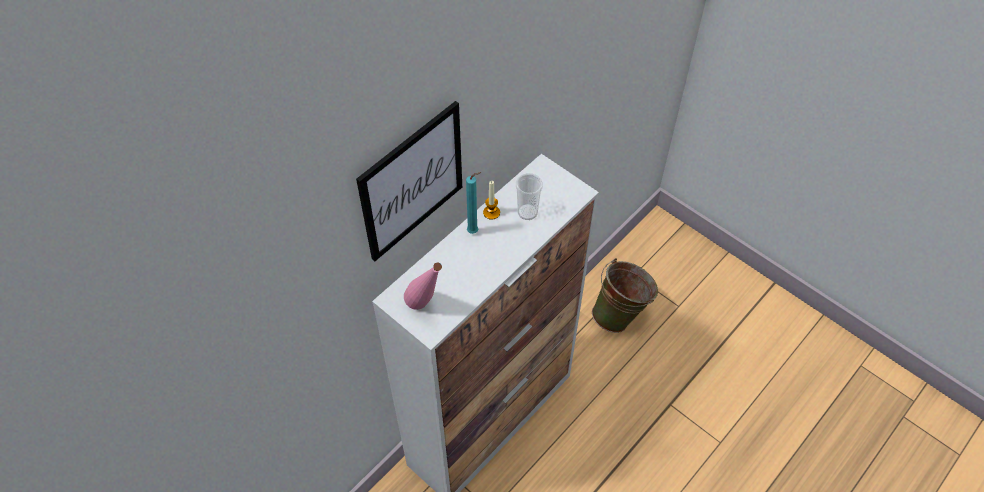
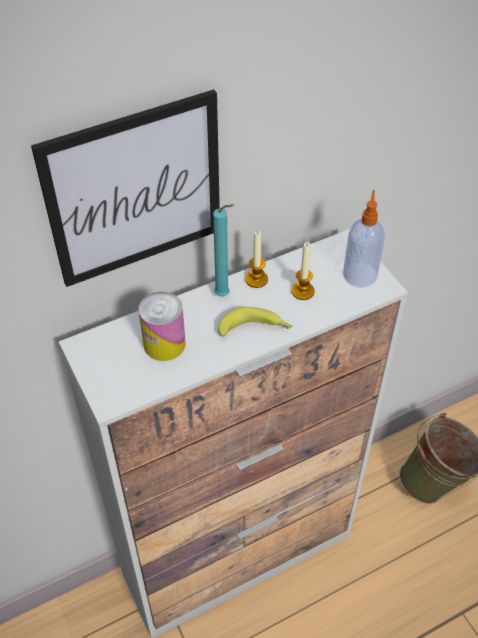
camera: 20 degrees right, 5 degrees down
(426, 309) = (119, 371): pink bottle -> none
(449, 280) = (164, 344): none -> can
(507, 250) = (255, 329): none -> banana
(527, 212) = (302, 291): cup -> candle
(561, 187) = (360, 274): none -> soap dispenser

